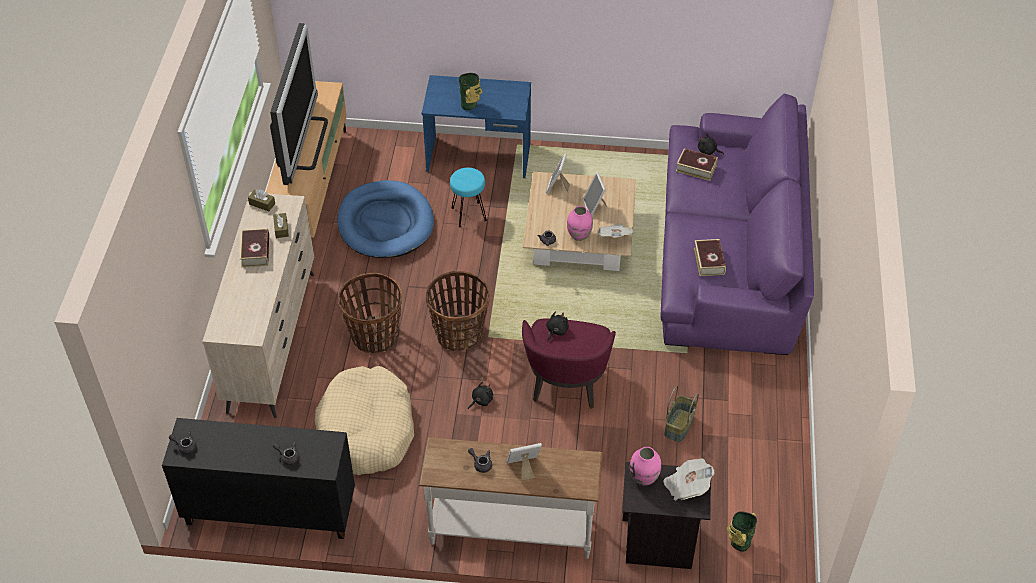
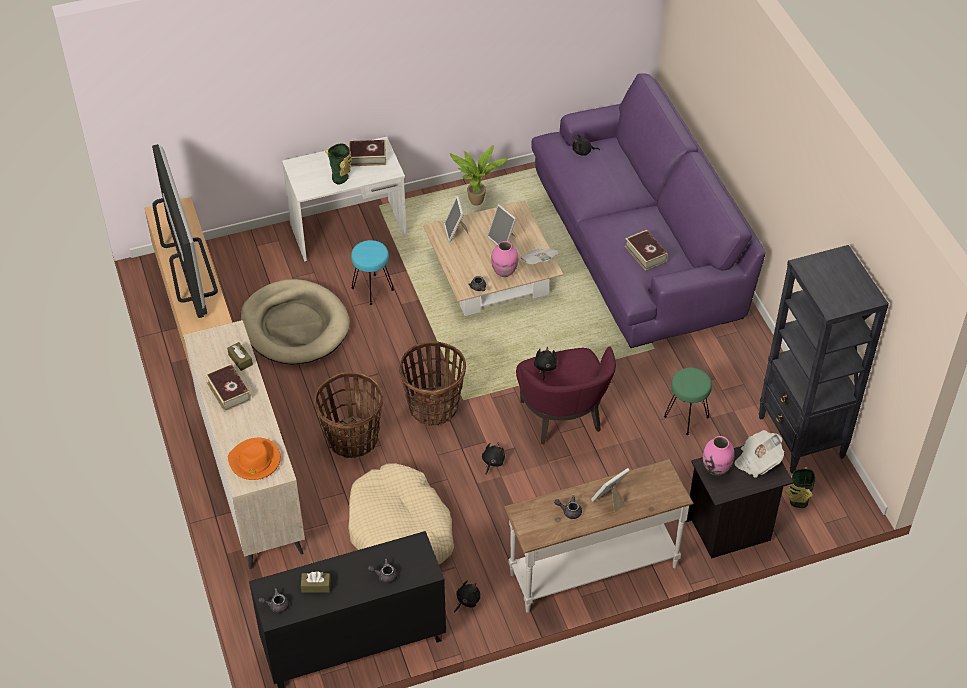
camera: 25 degrees left, 0 degrees up
(239, 318) = (255, 461): none -> orange hat
(262, 204) = (204, 342): brown tissue box -> brown tissue box (316, 586)
(385, 223) = (295, 326): blue dog bed -> beige dog bed
(386, 513) = (467, 601): none -> black plush toy
(479, 158) = (349, 231): blue desk -> white desk
(603, 170) = (477, 203): none -> potted plant
(679, 426) = (686, 417): basket -> green stool
(696, 168) = (582, 171): book -> book (367, 157)
(777, 485) = (801, 438): none -> black bookcase

